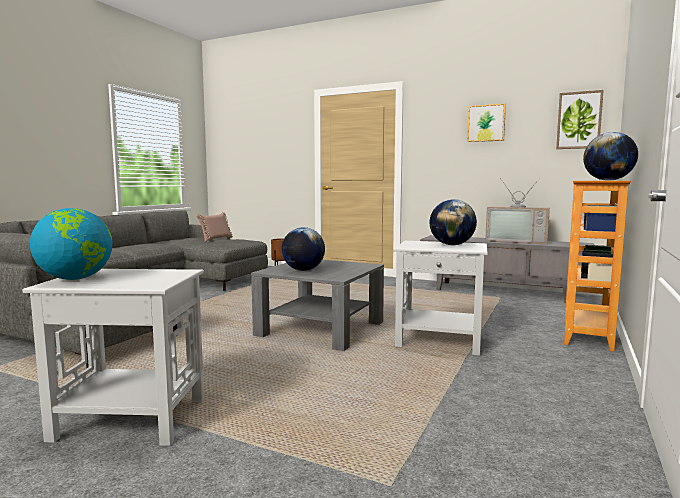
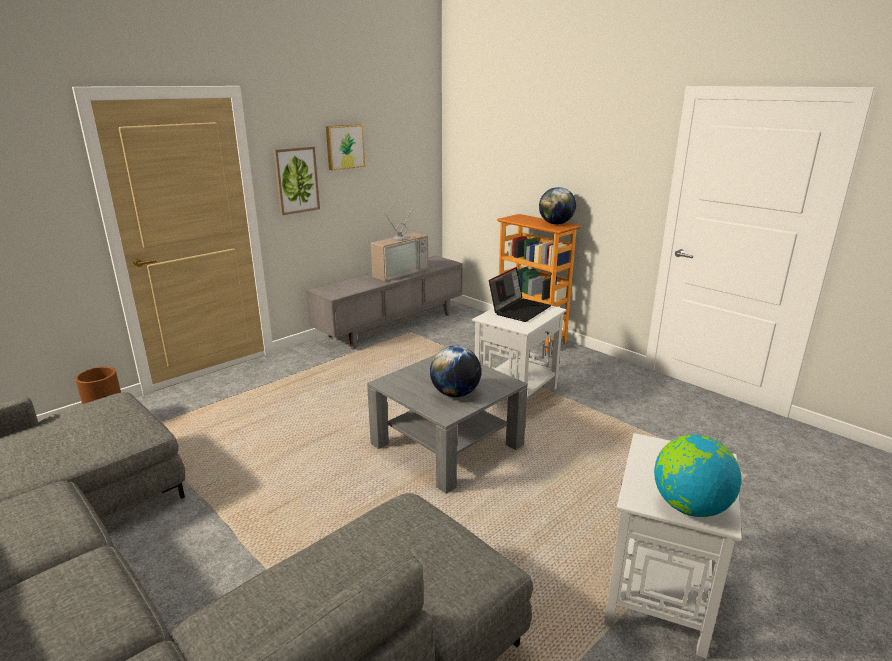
camera: 70 degrees left, 15 degrees up
(215, 239) = (59, 431): beige pillow -> none
(451, 245) = (519, 309): globe -> laptop
(579, 120) = (417, 142): picture -> picture (296, 180)

